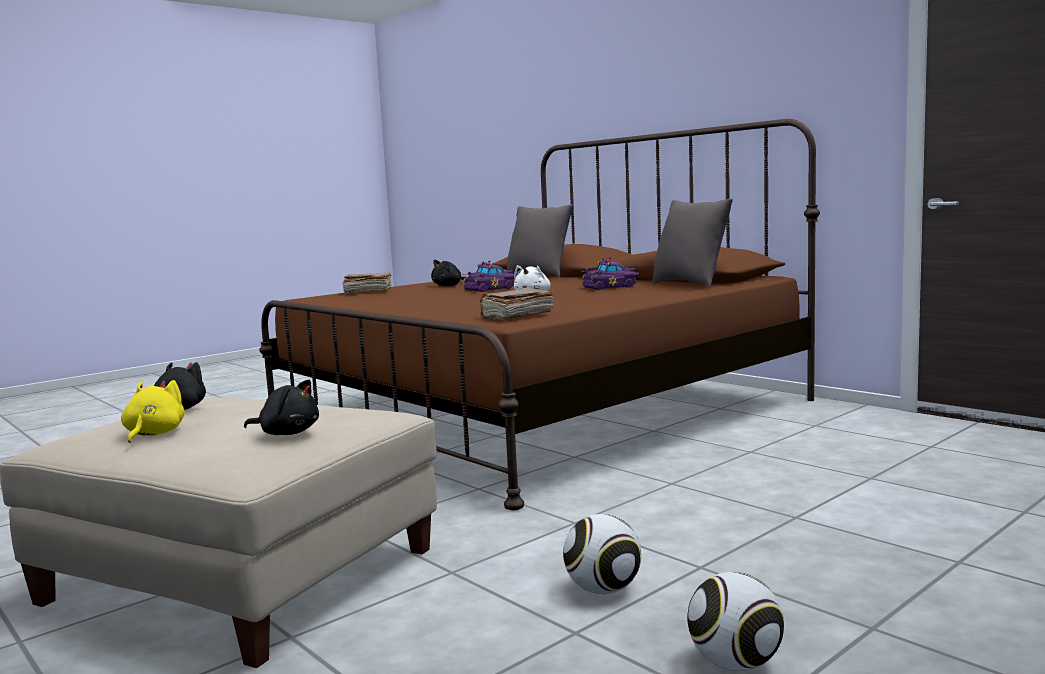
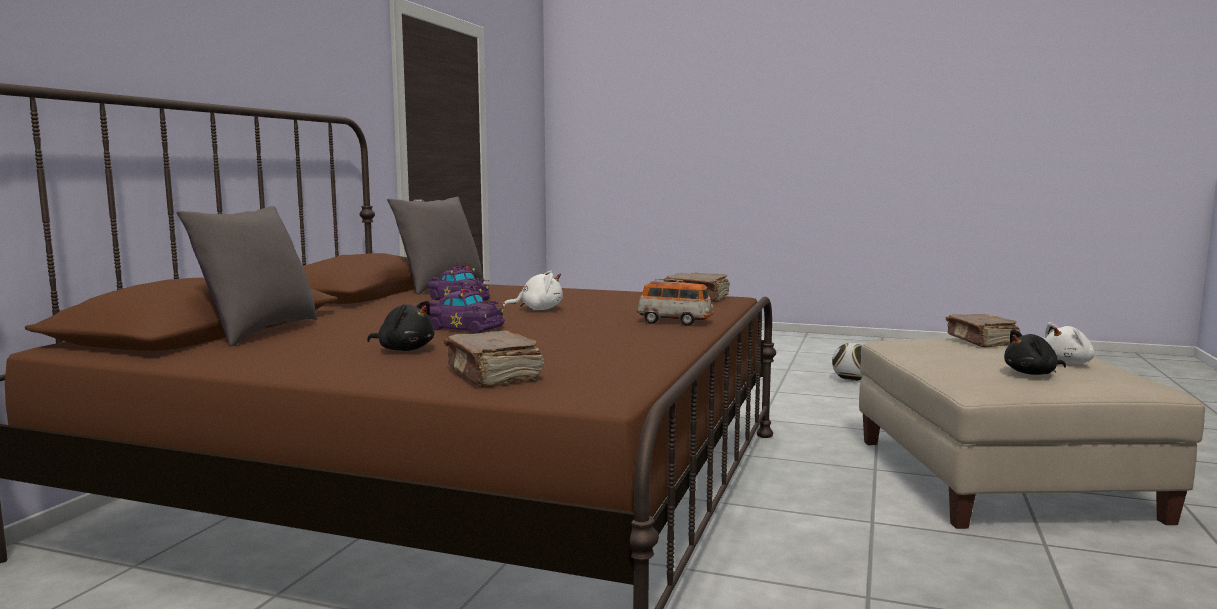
camera: 120 degrees left, 0 degrees up
(153, 434) = (1068, 363): yellow plush toy -> white plush toy
(287, 433) = (981, 341): black plush toy -> brown book
(425, 309) = (675, 322): none -> toy car
(603, 590) = (833, 402): football -> none

